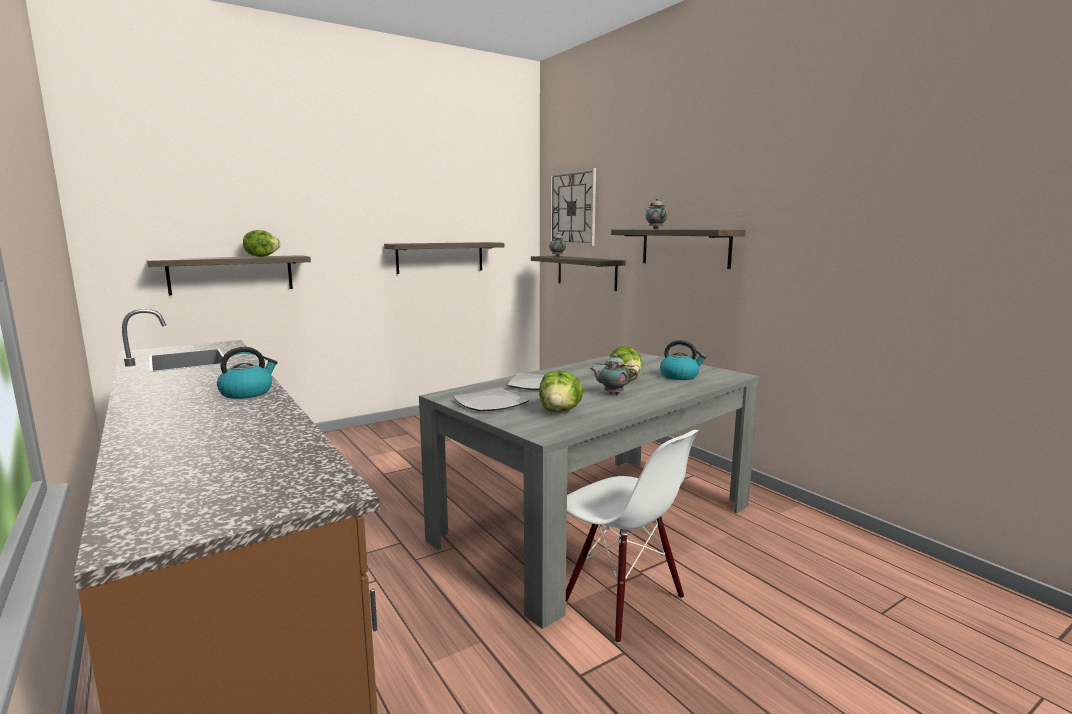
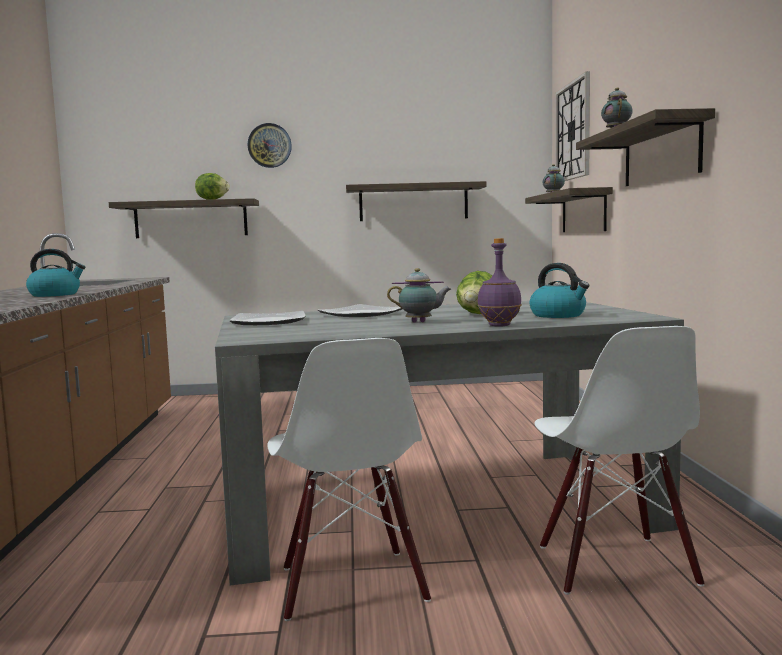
camera: 30 degrees right, 5 degrees down
(312, 203) = (269, 145): none -> wall clock
(560, 411) = (316, 329): lettuce -> none
(612, 393) = (420, 322): teapot -> teapot turned 135 degrees clockwise
(674, 394) = (498, 325): none -> purple bottle
(746, 540) = (614, 565): none -> white chair

